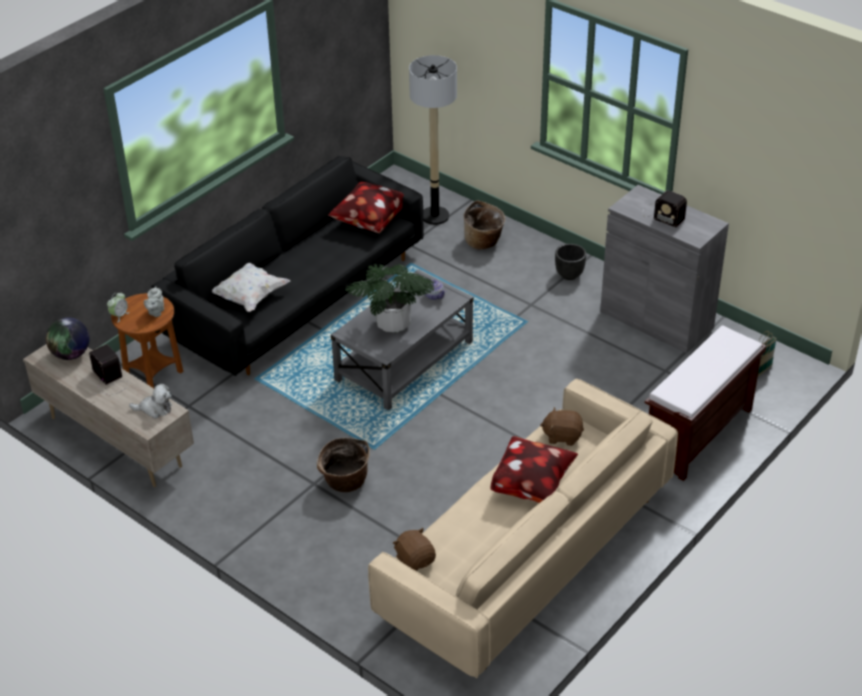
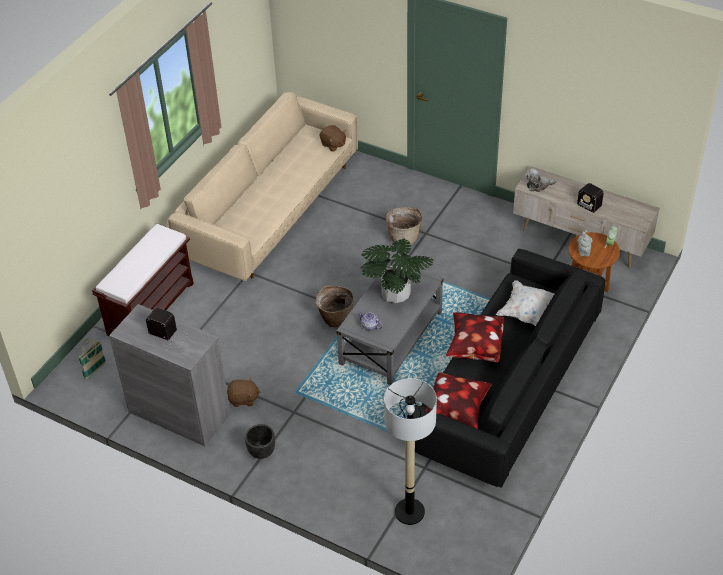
camera: 170 degrees right, 5 degrees up
(71, 354) = (626, 215): globe -> none
(484, 242) = (351, 483): basket -> basket (335, 318)
(533, 486) = (266, 196): pillow -> pillow (474, 348)
(562, 436) = (249, 232): brown plush toy -> brown plush toy (243, 399)

